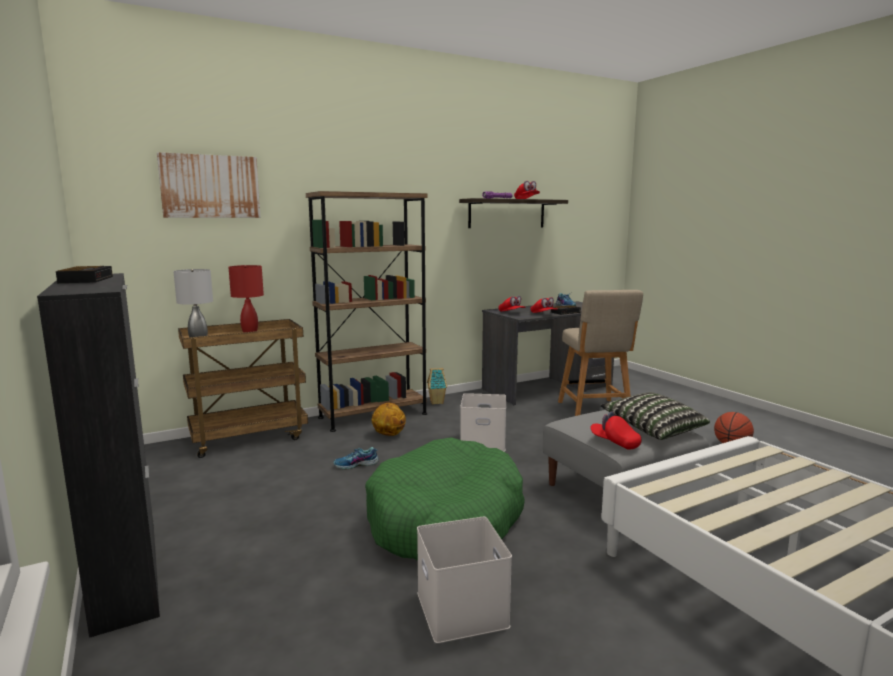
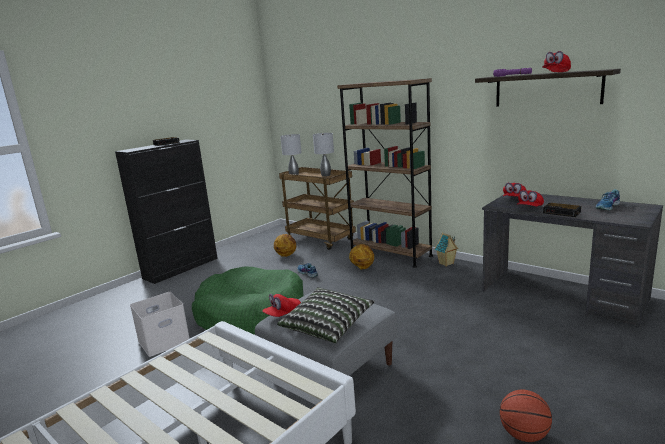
camera: 70 degrees right, 5 degrees up
(210, 186) = (315, 83): picture -> none
(250, 331) = (326, 175): red table lamp -> grey table lamp
(261, 468) = (286, 255): none -> basketball
(484, 442) = (382, 298): white storage box -> none
(595, 411) = (526, 330): beige chair -> none
(615, 443) = (283, 314): red cap -> red cap turned 150 degrees counterclockwise

